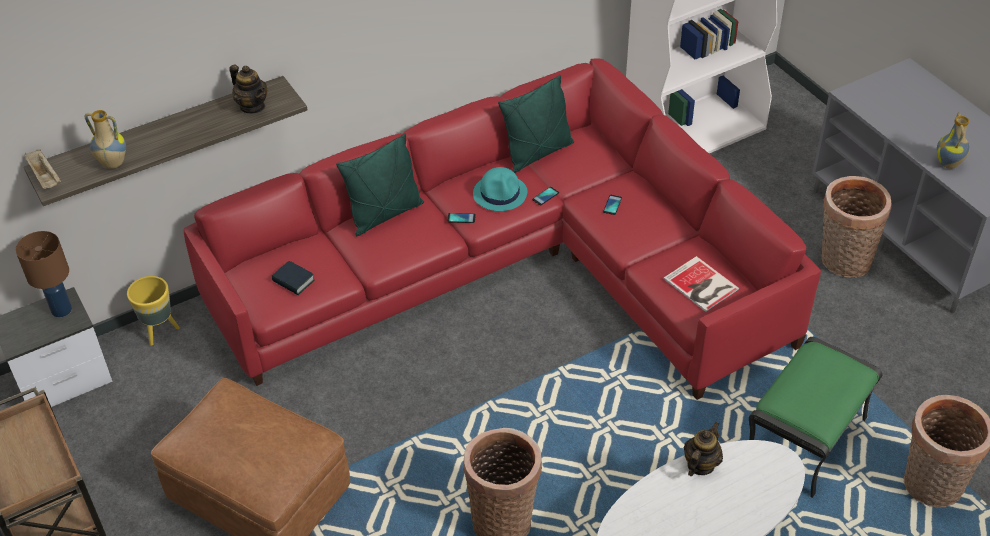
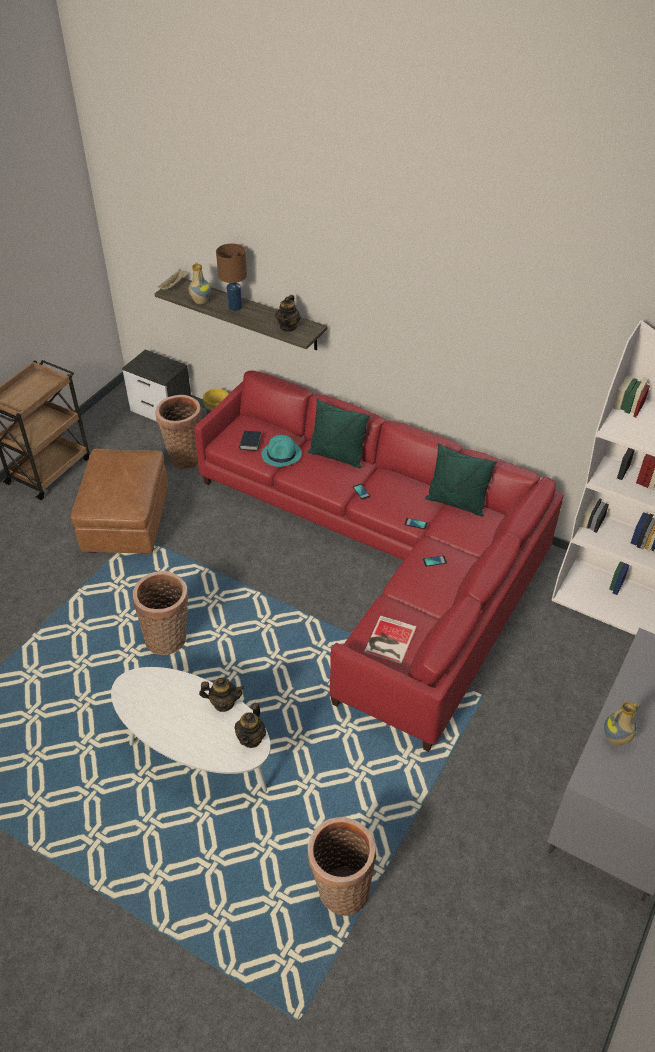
camera: 60 degrees right, 0 degrees up
(61, 310) = (167, 369): brown table lamp -> brown table lamp (234, 307)
(500, 193) = (399, 500): turquoise hat -> turquoise hat (281, 454)
(764, 457) = (251, 738): none -> teapot
(806, 440) = (337, 787): green ottoman -> none
(842, 261) = (546, 751): basket -> basket (184, 456)

